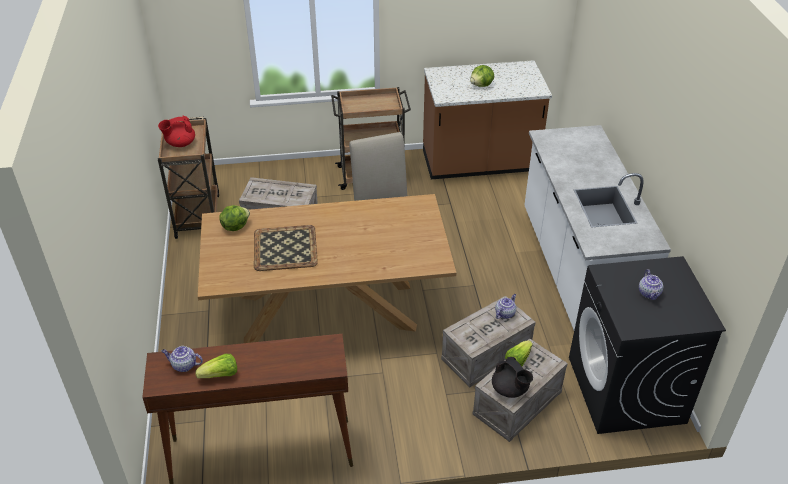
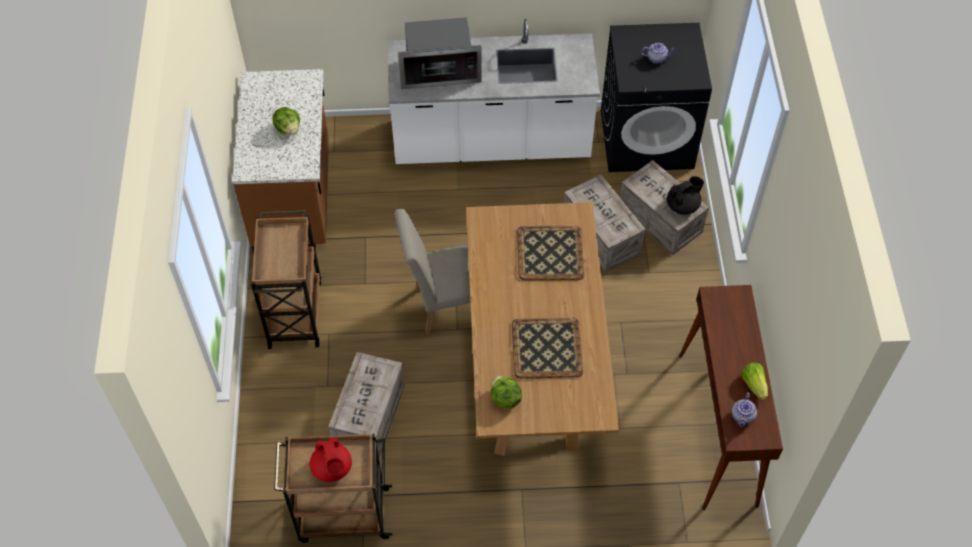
camera: 85 degrees left, 15 degrees up
(390, 246) = (550, 252): none -> tray
(505, 313) = (589, 195): teapot -> none
(518, 360) = (648, 195): lettuce -> none
(576, 154) = (439, 70): none -> microwave

